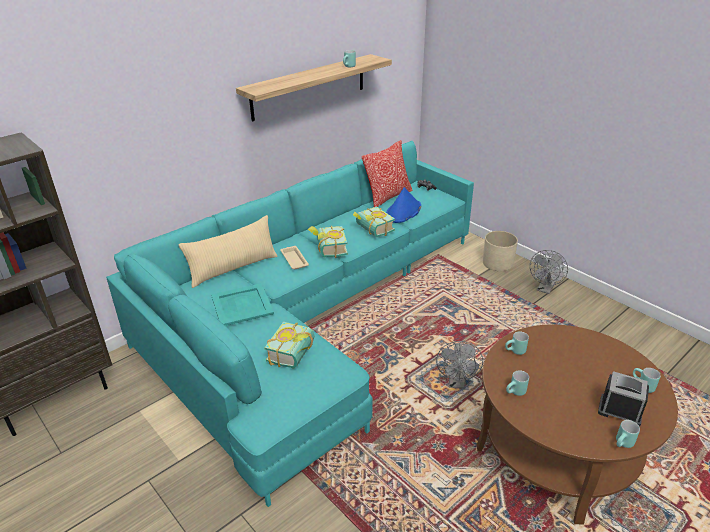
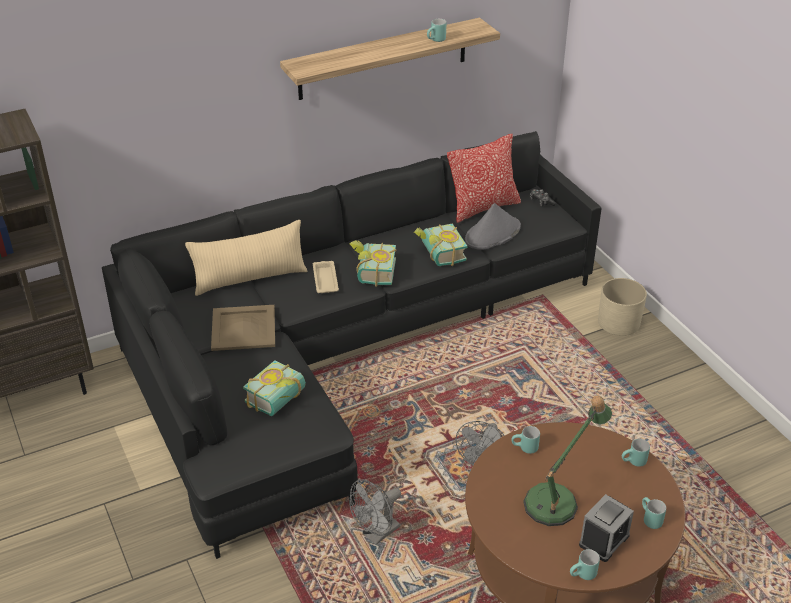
camera: 15 degrees right, 5 degrees up
(242, 305) = (244, 328): turquoise tray -> beige tray
(308, 318) = (338, 352): turquoise sofa -> black sofa
(403, 212) = (492, 234): blue hat -> grey hat
(516, 393) = (497, 495): turquoise mug -> turquoise mug (634, 463)
(545, 289) = (663, 372): grey fan -> grey fan (377, 534)
(564, 386) = (557, 500): none -> table lamp
(620, 410) = (604, 540): alarm clock -> alarm clock turned 90 degrees clockwise

